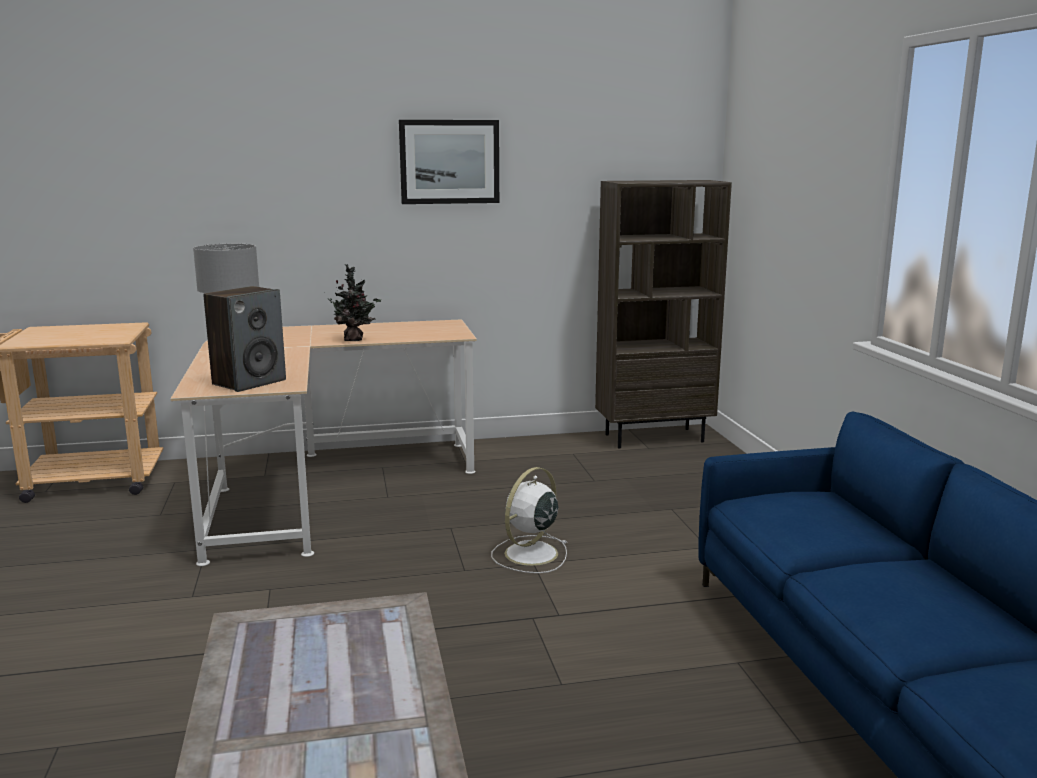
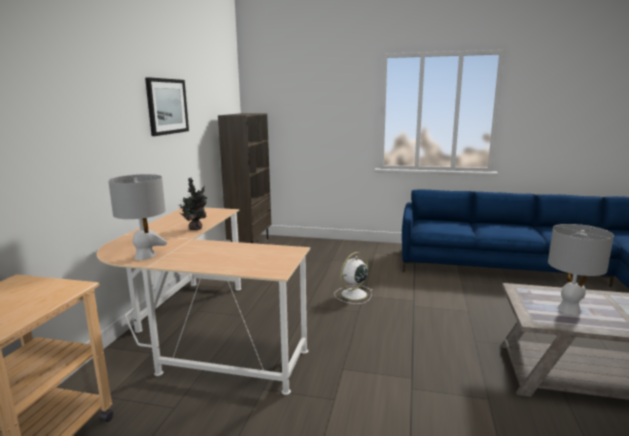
camera: 65 degrees left, 0 degrees up
(249, 382) = (272, 257): speaker -> none
(305, 663) = (569, 310): none -> grey table lamp
(529, 554) = (353, 294): white fan -> white fan turned 75 degrees clockwise

